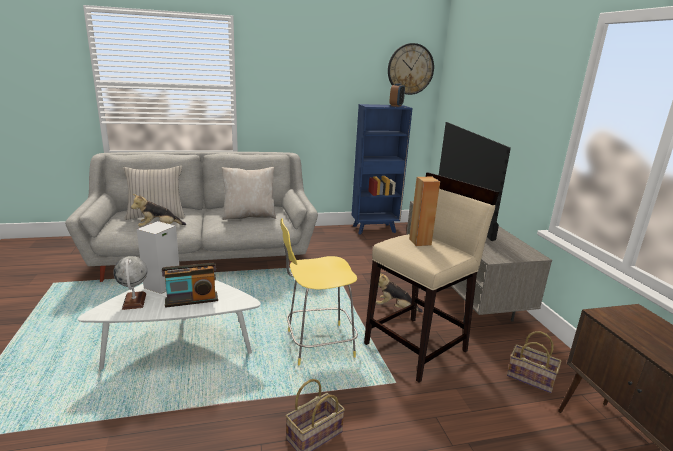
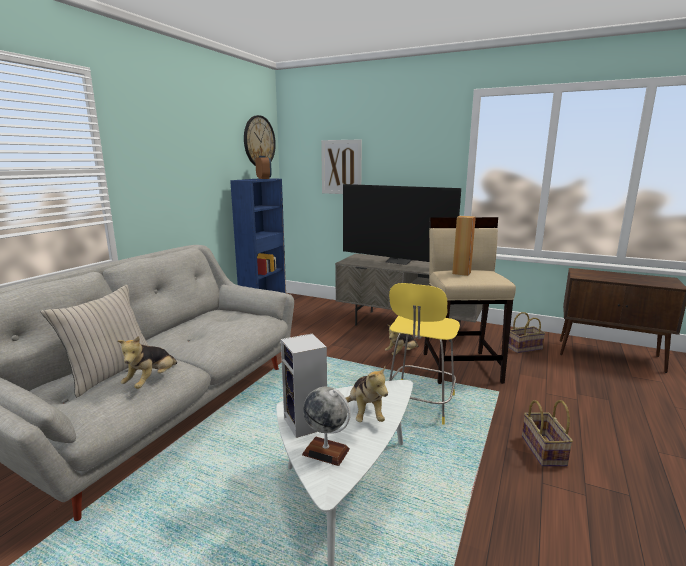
camera: 50 degrees left, 5 degrees down
(191, 300) = (365, 413): radio -> plush toy
(249, 216) = (222, 326): beige pillow -> none
(475, 103) = (341, 167): none -> picture

